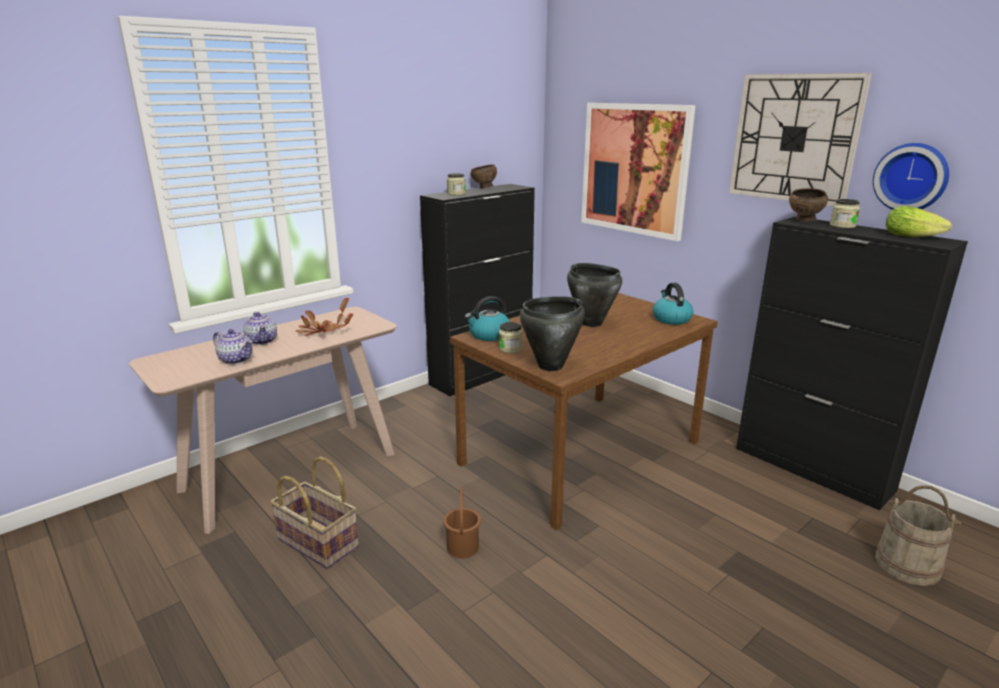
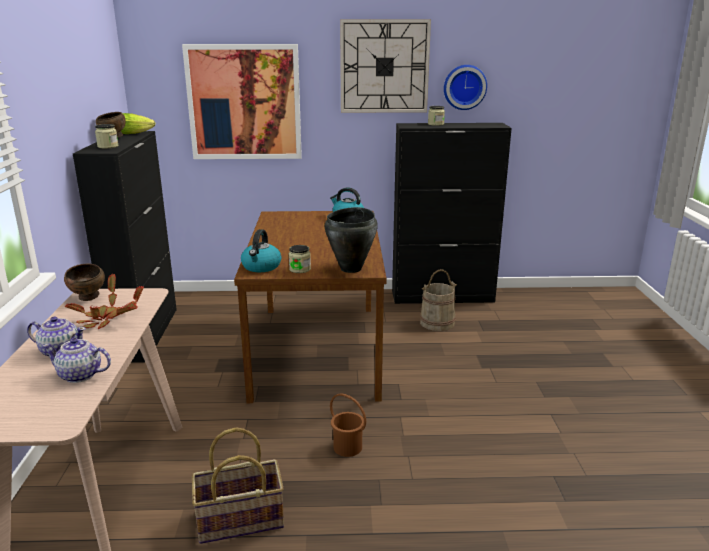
camera: 50 degrees left, 0 degrees up
(236, 359) = (80, 375): teapot -> teapot turned 150 degrees counterclockwise
(591, 323) = (308, 235): black cooking pot -> none
(805, 221) = (411, 124): brown bowl -> brown bowl (89, 298)
(907, 564) = (537, 320): beige bucket -> beige bucket (437, 322)
(915, 236) = (480, 124): lettuce -> lettuce (136, 133)

